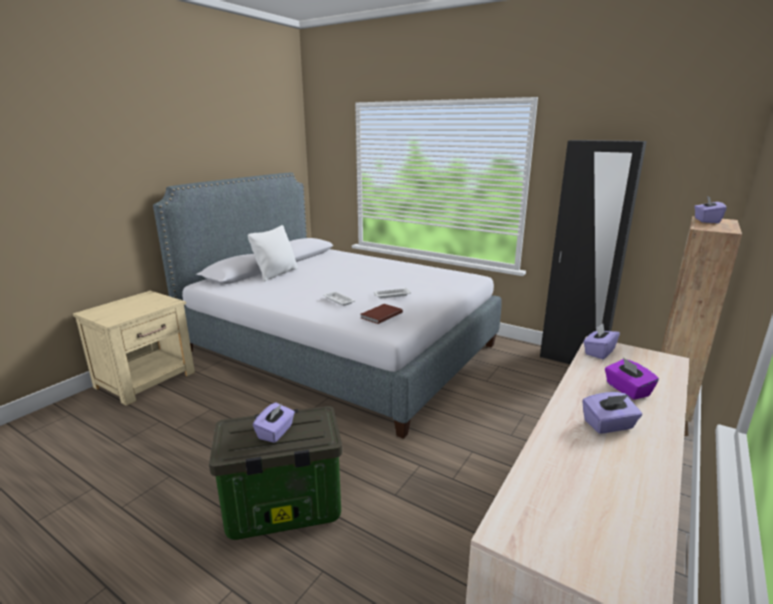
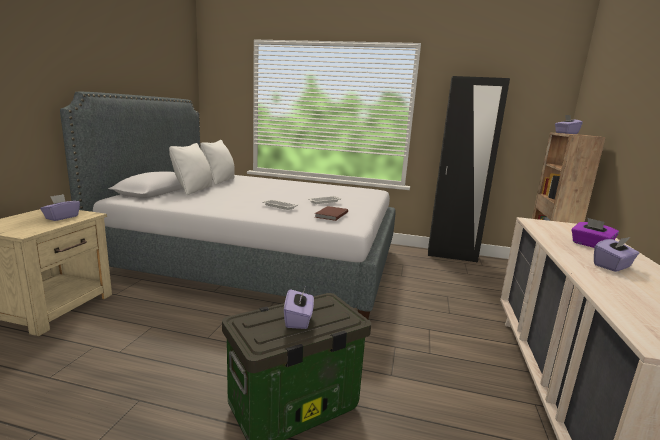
camera: 20 degrees left, 5 degrees down
(311, 260) = (219, 181): none -> white pillow
(598, 352) = (539, 225): purple tissue box -> purple tissue box (61, 217)

